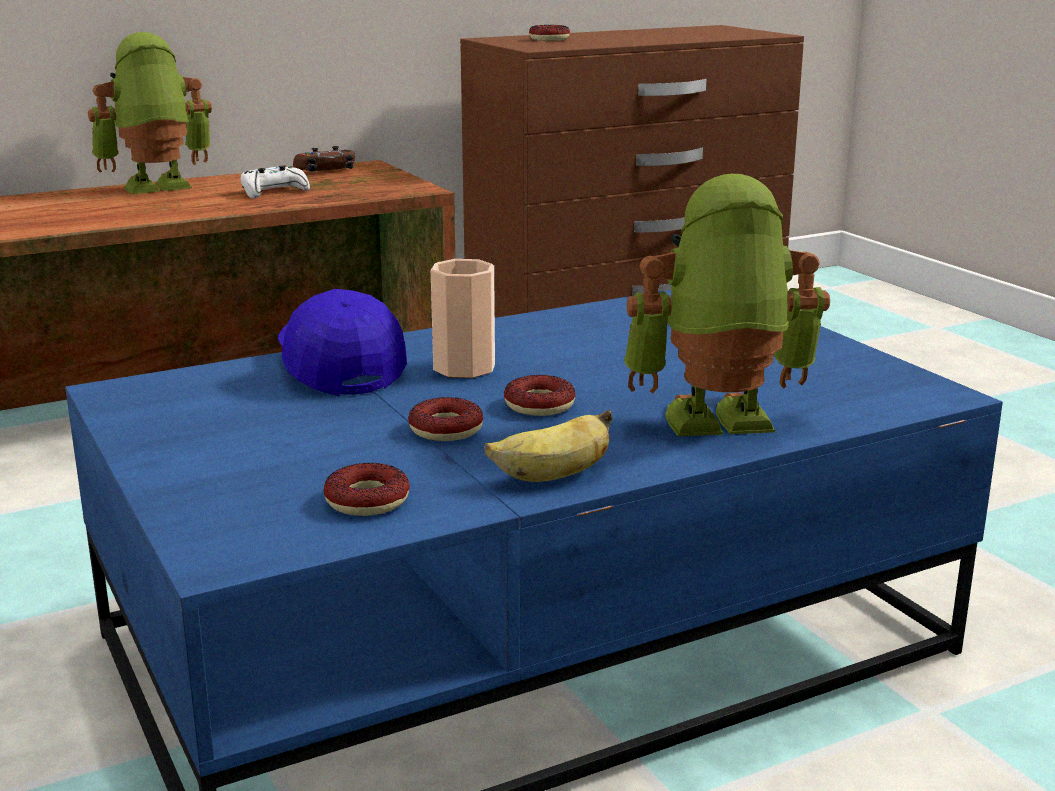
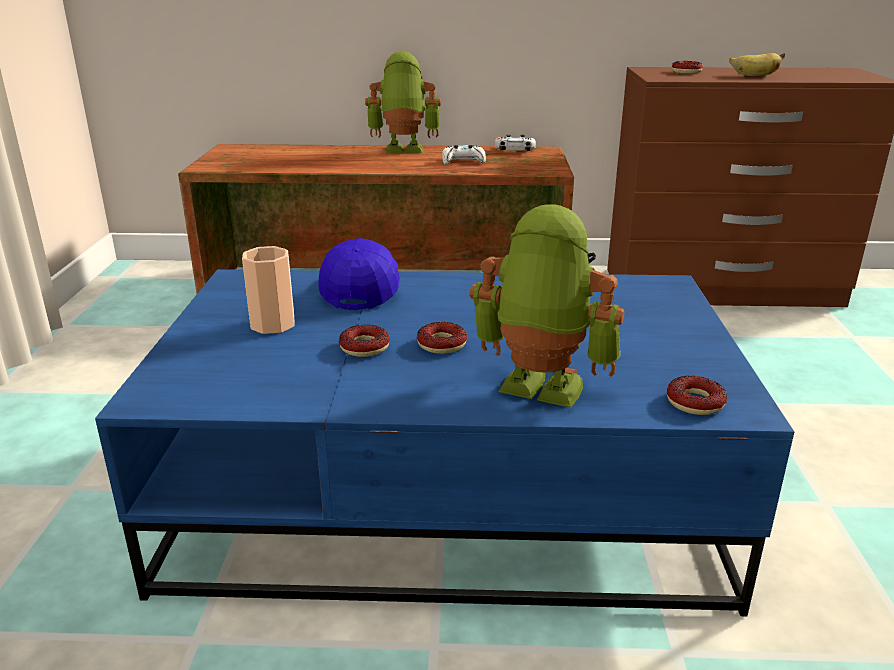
camera: 30 degrees right, 5 degrees up
(326, 170) = (514, 150): brown game controller -> white game controller
(367, 500) = (258, 384): donut -> donut (695, 402)
(464, 368) = (433, 305): cup -> cup (273, 324)
(552, 477) = (379, 399): banana -> banana (754, 76)

